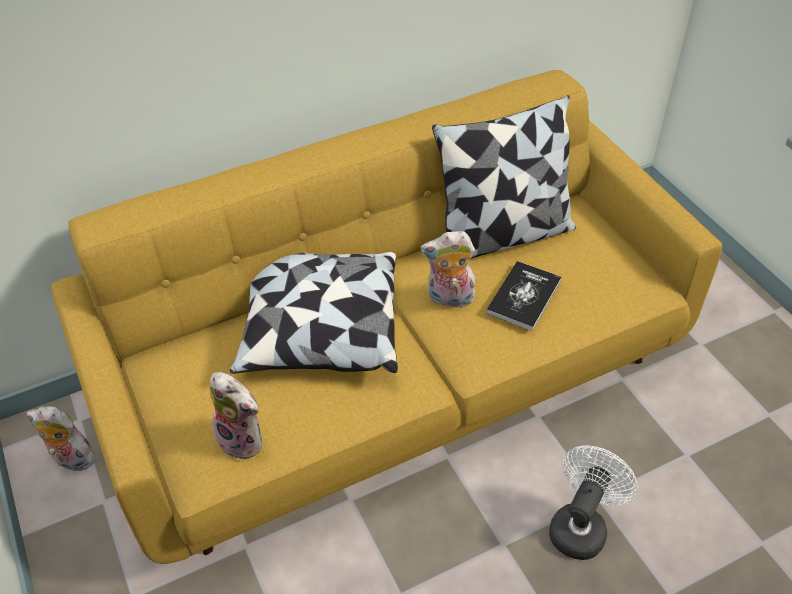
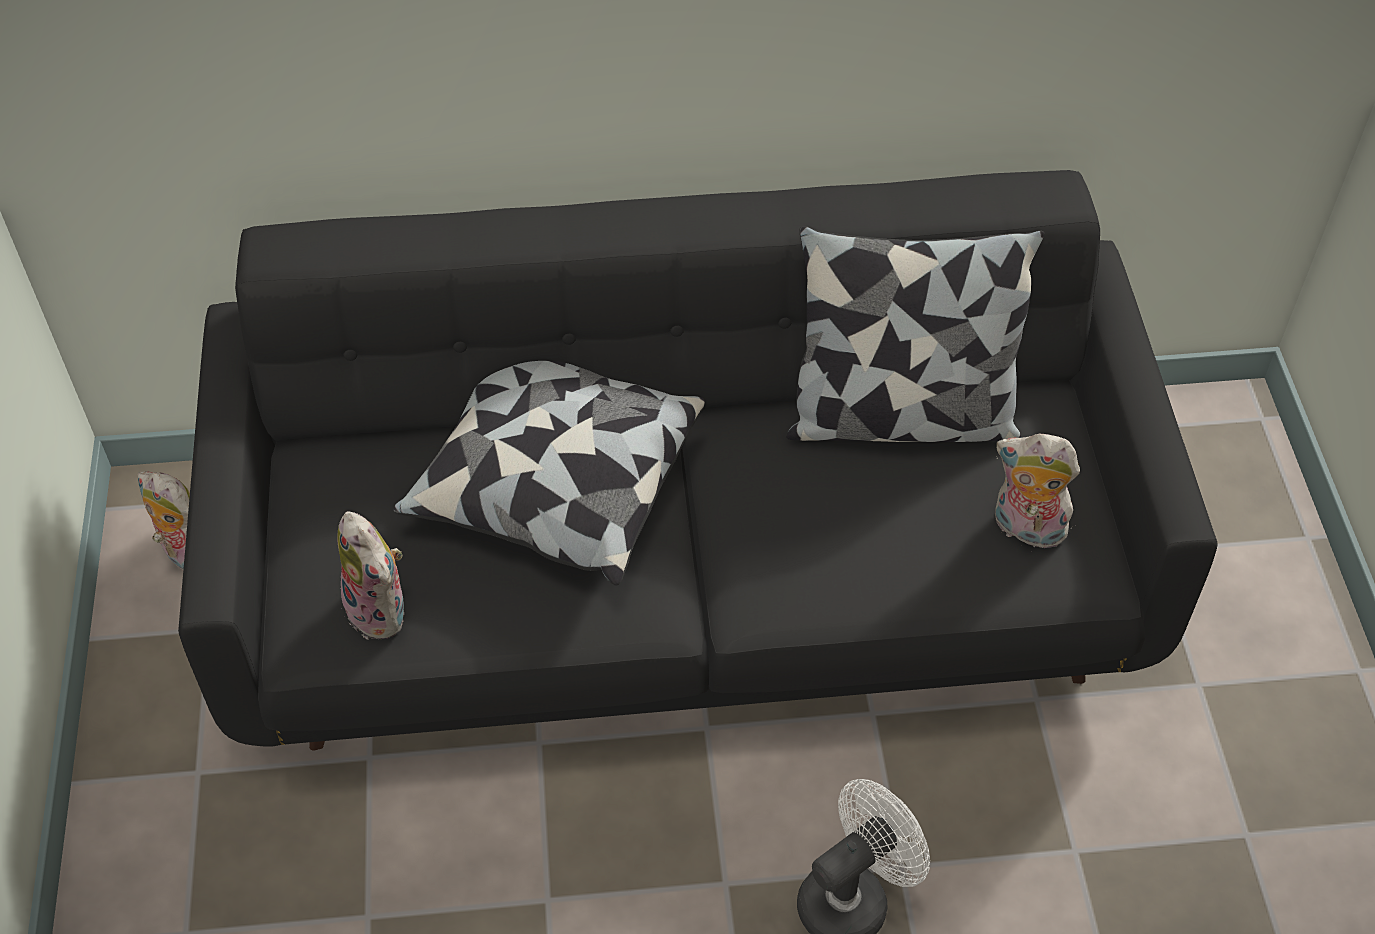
camera: 20 degrees right, 5 degrees up
(397, 378) = (689, 584): yellow sofa -> black sofa
(449, 299) = (764, 495): plush toy -> plush toy (1025, 529)
(524, 296) = (876, 526): book -> none

